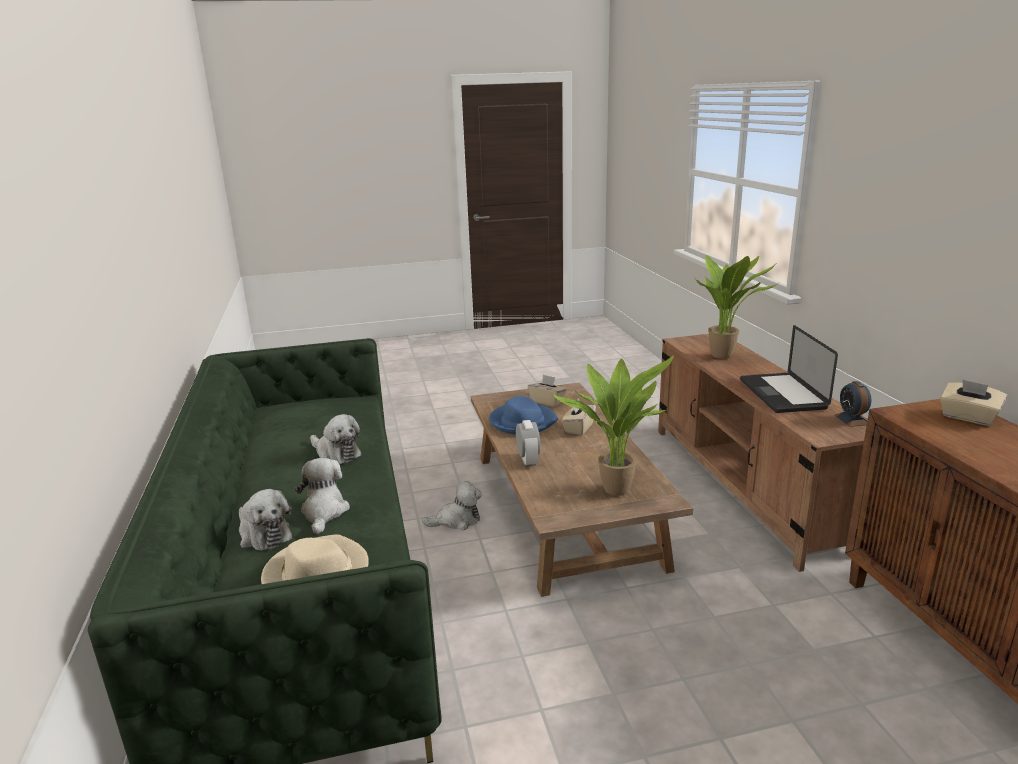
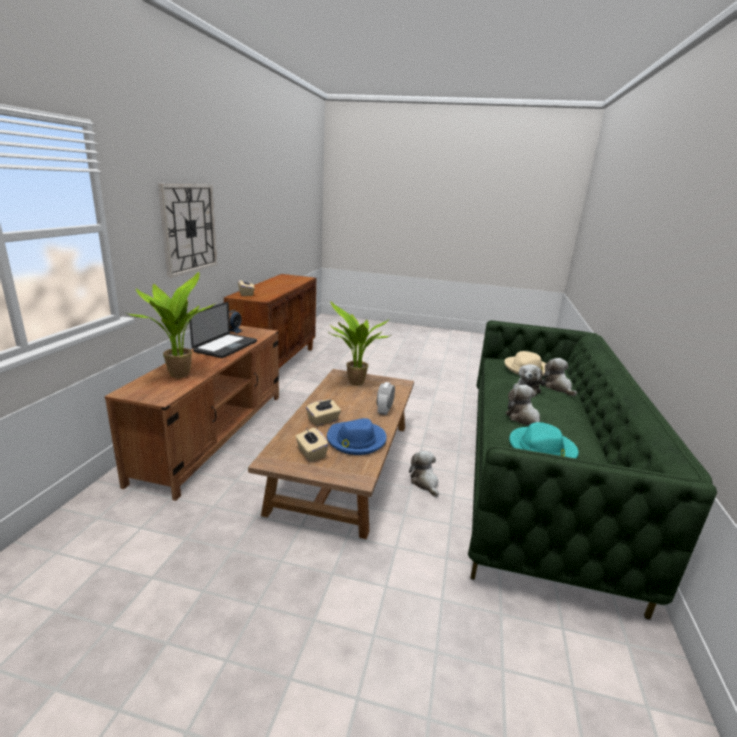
camera: 155 degrees left, 0 degrees up
(321, 421) = (542, 449): none -> turquoise hat
(457, 520) = (425, 483): plush toy -> plush toy turned 60 degrees clockwise
(918, 233) = (189, 228): none -> wall clock

